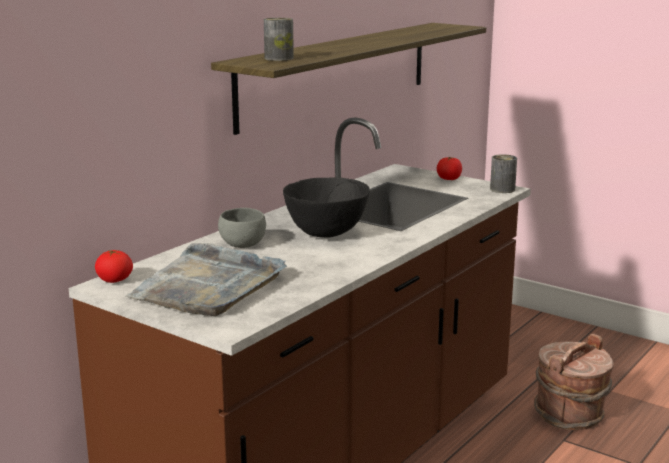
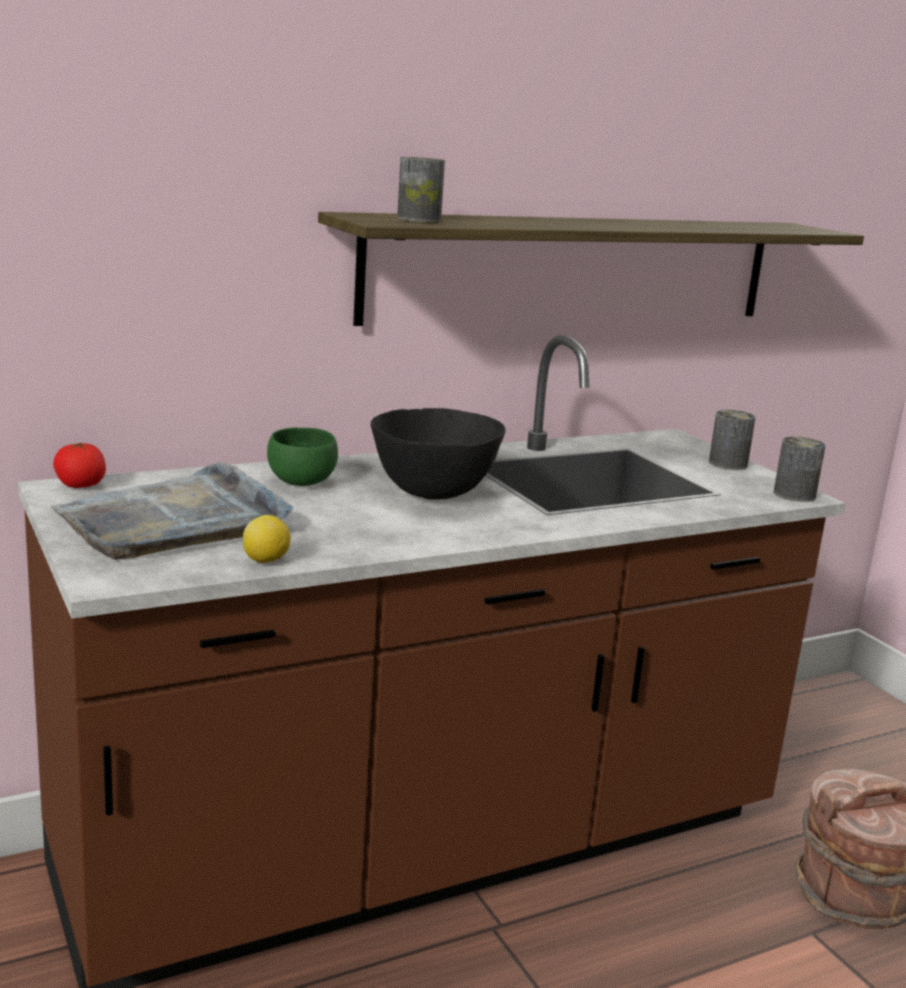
camera: 25 degrees right, 0 degrees up
(244, 245) = (302, 483): grey bowl -> green bowl
(298, 294) = (266, 561): none -> lemon
(448, 179) = (728, 463): tomato -> can

